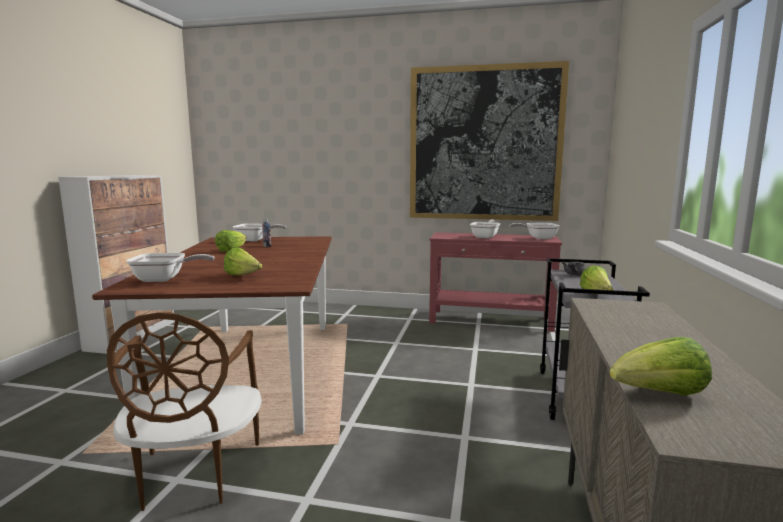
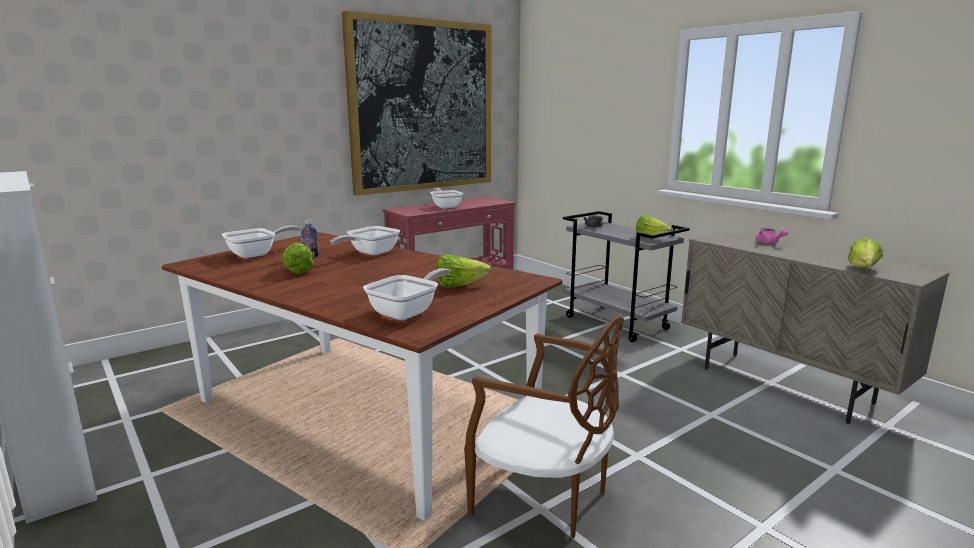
camera: 50 degrees left, 5 degrees up
(538, 238) = (486, 201): frying pan -> frying pan (370, 253)
(663, 327) = (769, 243): none -> pink teapot

